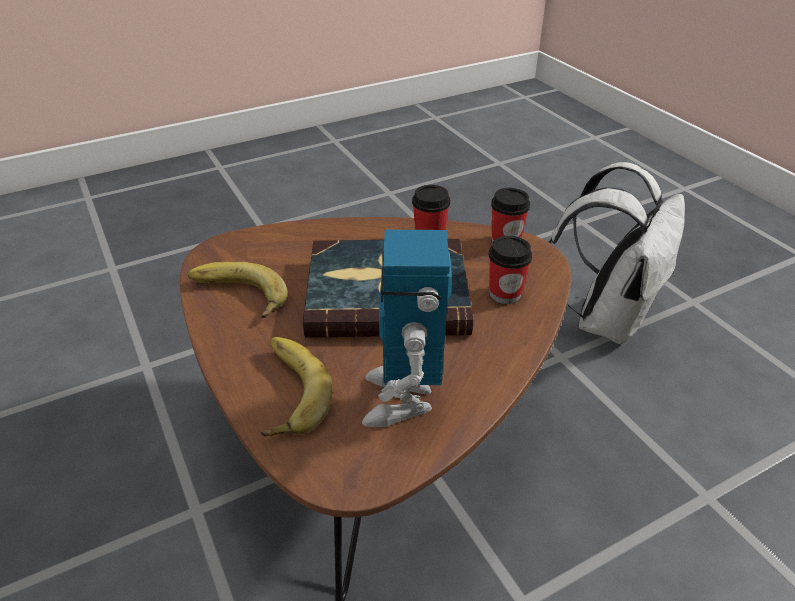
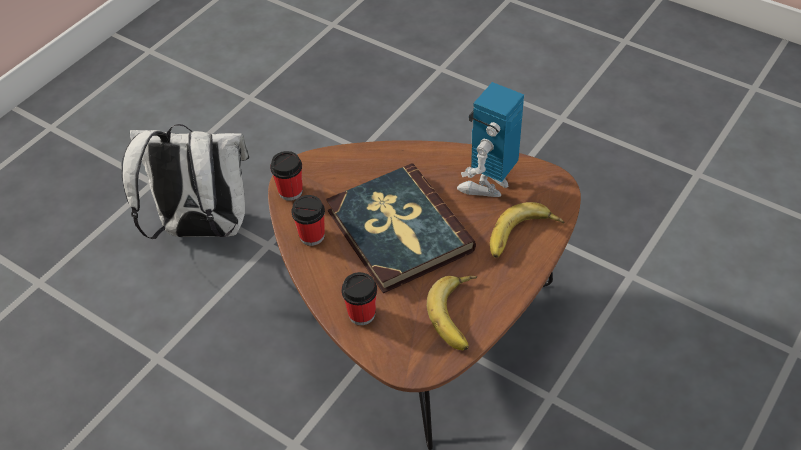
camera: 115 degrees left, 10 degrees up
(403, 399) = (488, 184): toy robot -> toy robot turned 150 degrees clockwise
(505, 293) = (358, 173): cup -> cup (362, 314)

